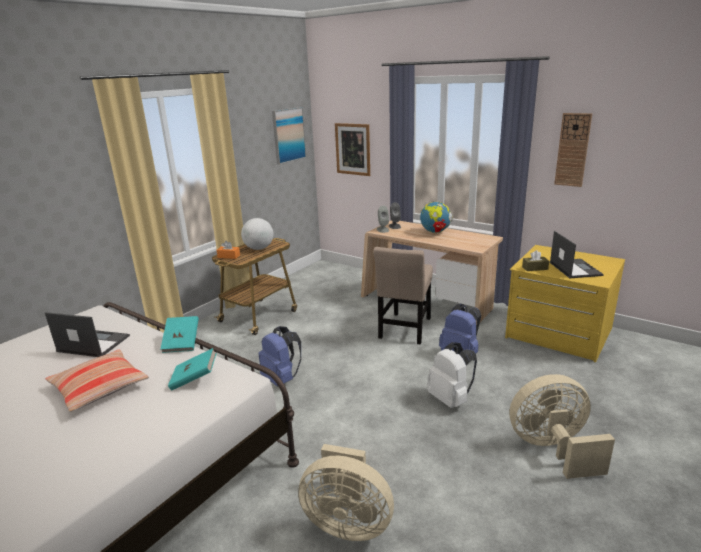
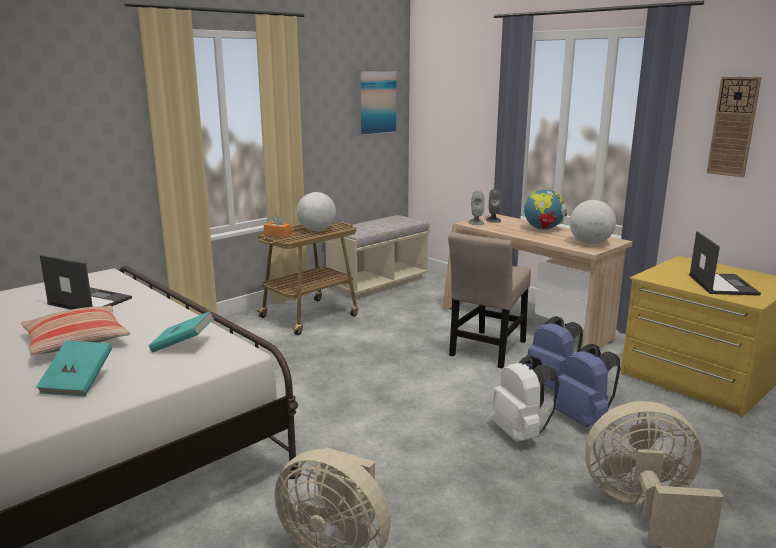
camera: 10 degrees right, 5 degrees down
(182, 343) = (186, 310): turquoise book -> turquoise book (78, 382)
(281, 379) = (312, 384): blue backpack -> blue backpack (584, 419)
(303, 279) = (378, 283): none -> beige bench
(353, 149) = (454, 124): picture -> none
(474, 242) = (590, 243): none -> globe
(535, 268) = (665, 279): brown tissue box -> none

